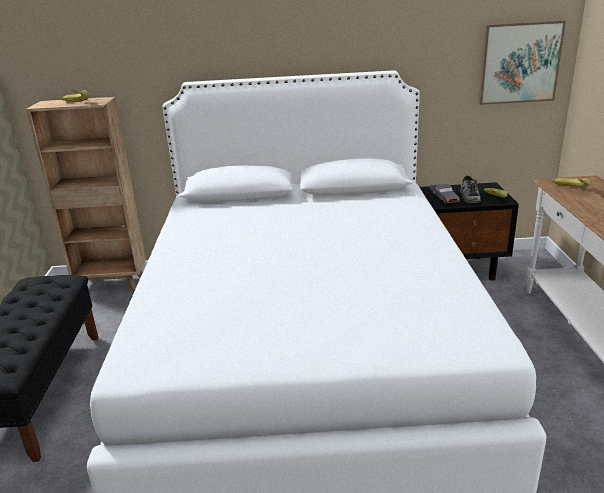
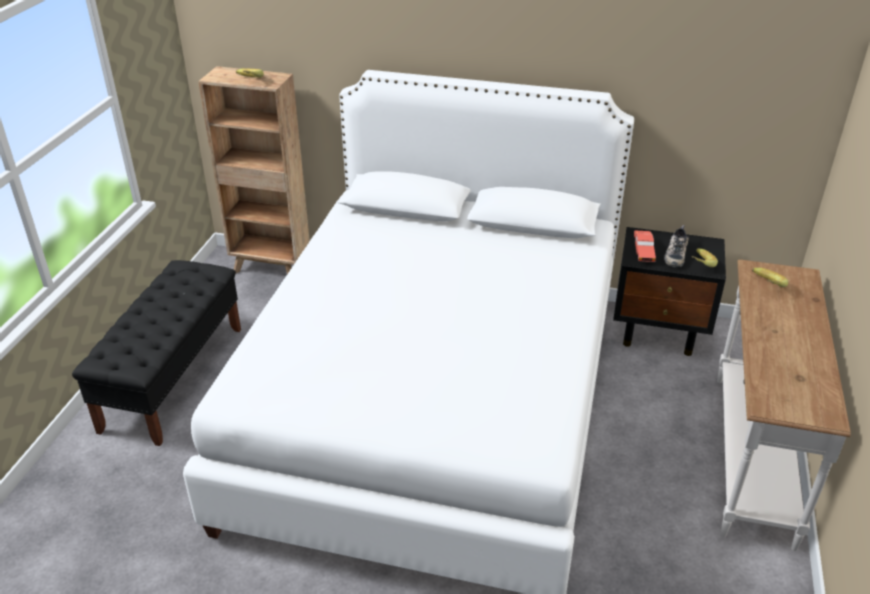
camera: 15 degrees right, 10 degrees up
(443, 198) = (643, 251): grey toy car -> red toy car
(519, 63) = (770, 106): picture -> none

